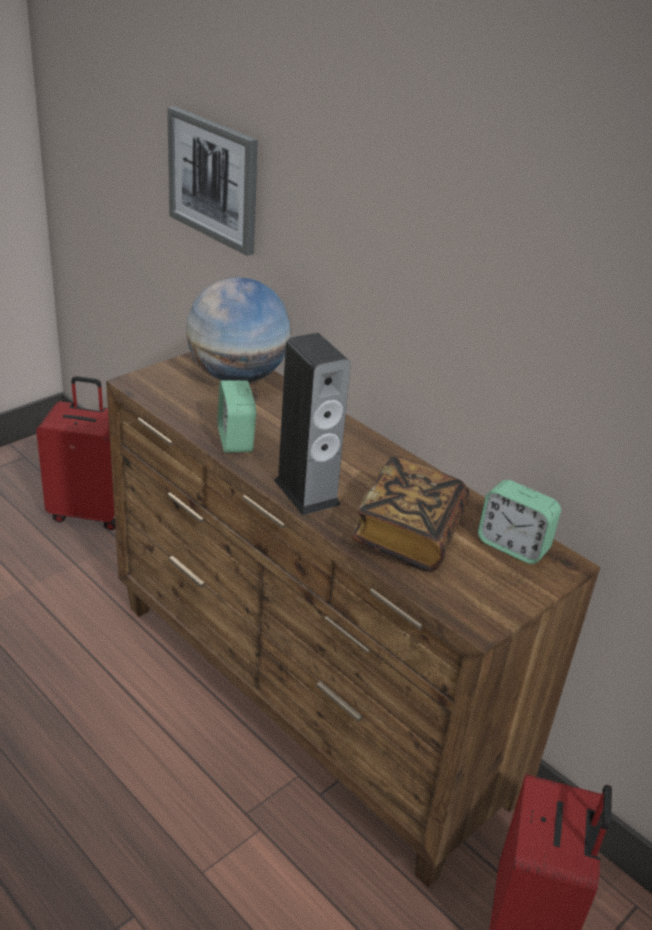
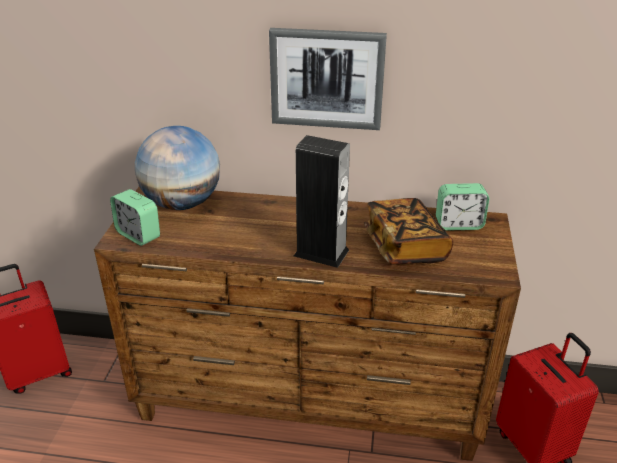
camera: 35 degrees left, 0 degrees up
(214, 179) = (97, 61): picture -> picture (327, 78)
(235, 440) = (236, 243): alarm clock -> alarm clock (138, 235)

